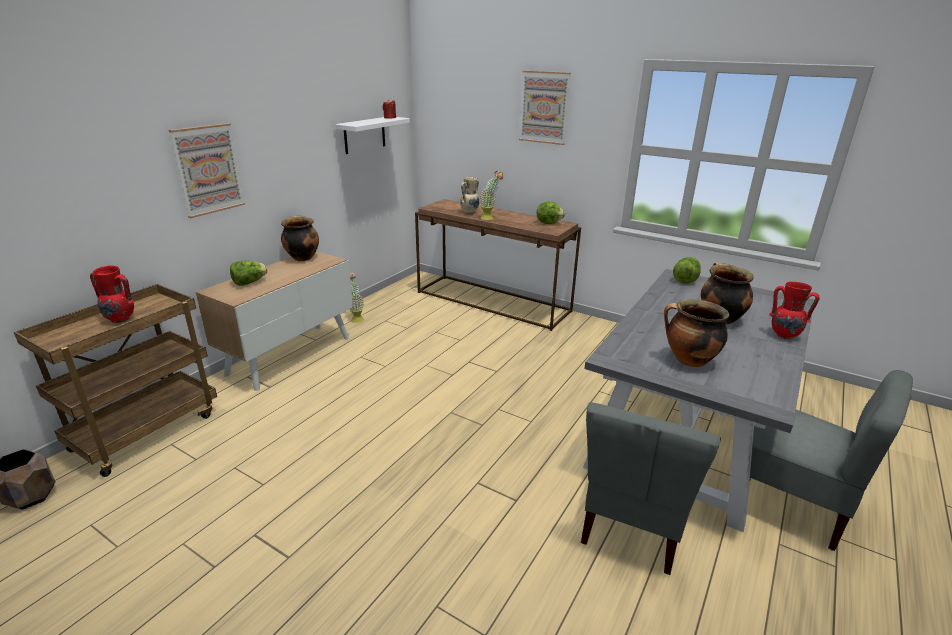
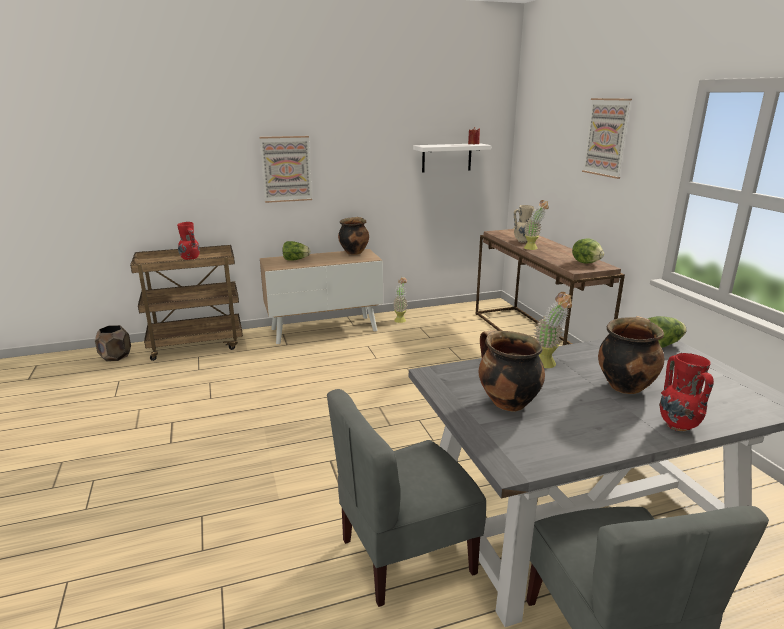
camera: 40 degrees right, 5 degrees down
(659, 320) = (548, 366): none -> potted plant

